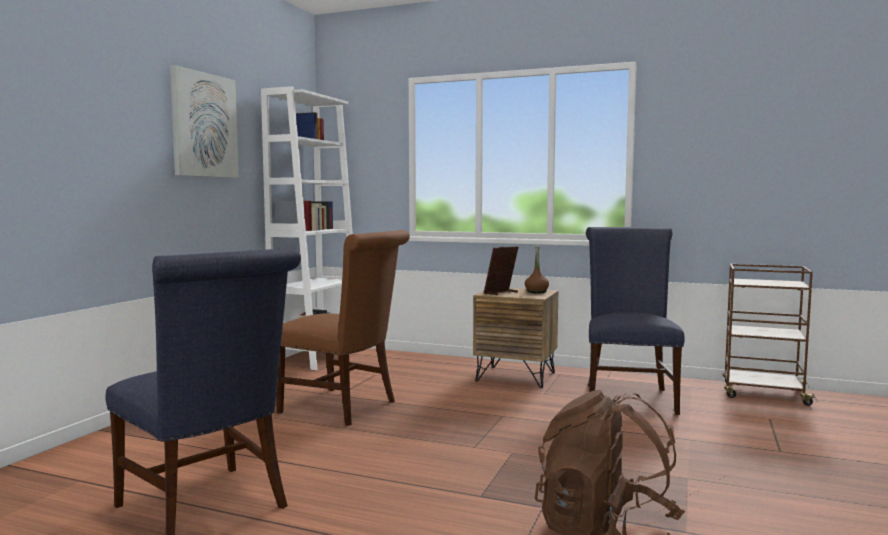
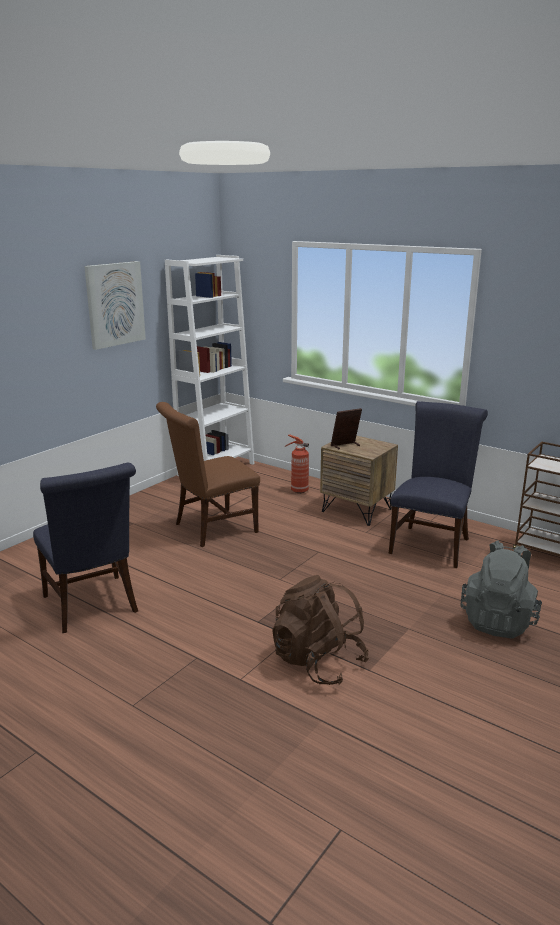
camera: 15 degrees right, 15 degrees up
(344, 407) = (211, 529): brown chair -> brown chair turned 105 degrees clockwise
(432, 366) = (298, 490): none -> fire extinguisher
(536, 292) = (376, 446): brown bottle -> none
(783, 457) = (498, 621): none -> grey backpack

